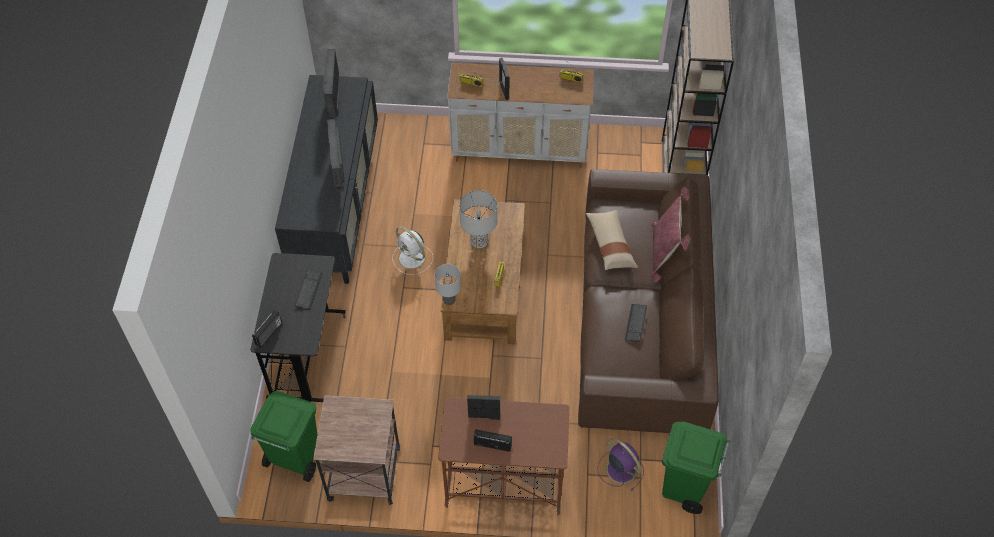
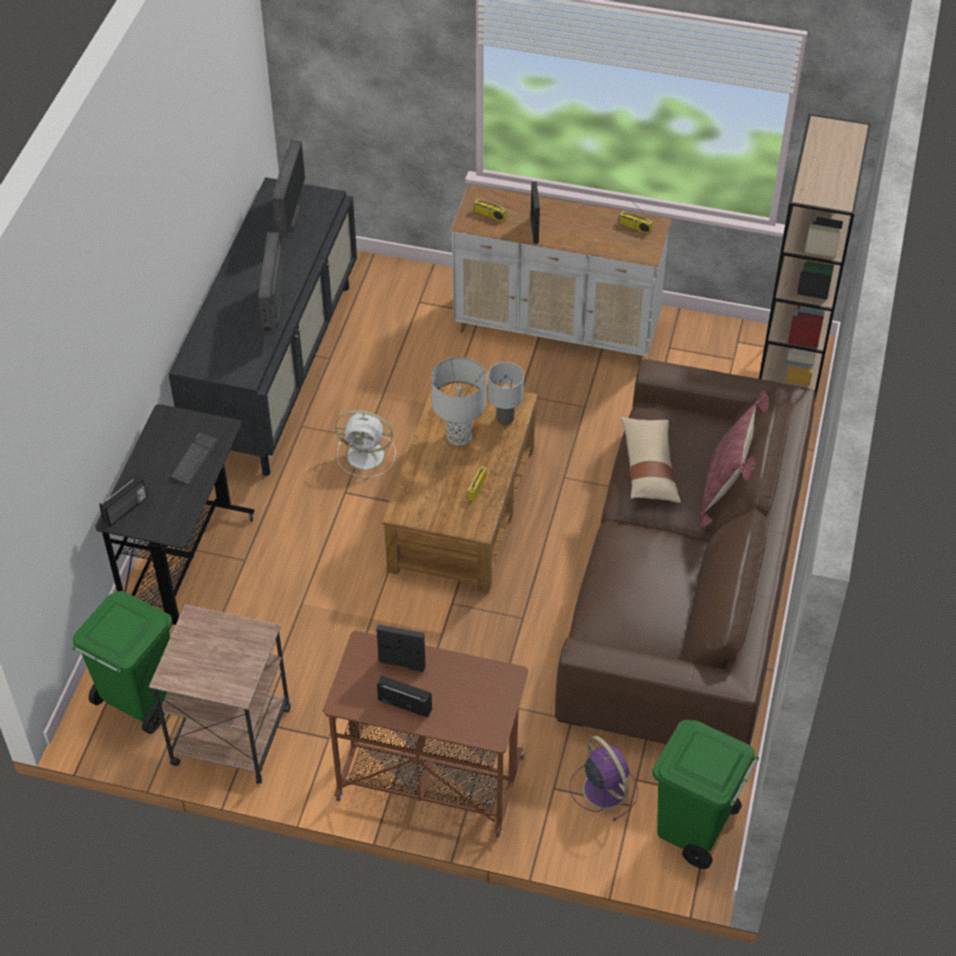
camera: 10 degrees right, 5 degrees down
(412, 259) = (367, 456): white fan -> white fan turned 45 degrees counterclockwise
(449, 300) = (398, 509): white table lamp -> white table lamp (505, 419)
(635, 323) = (661, 579): keyboard -> none

